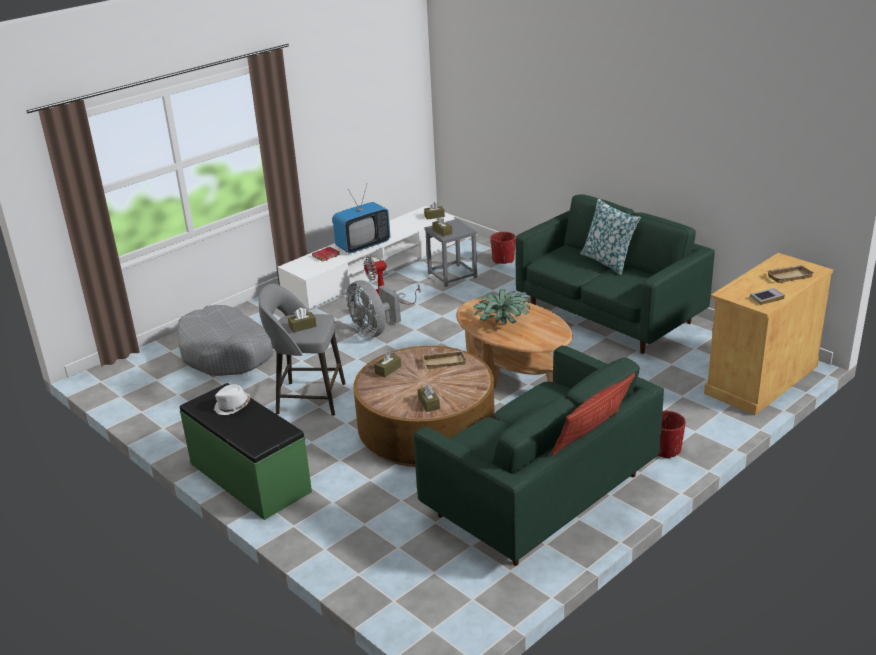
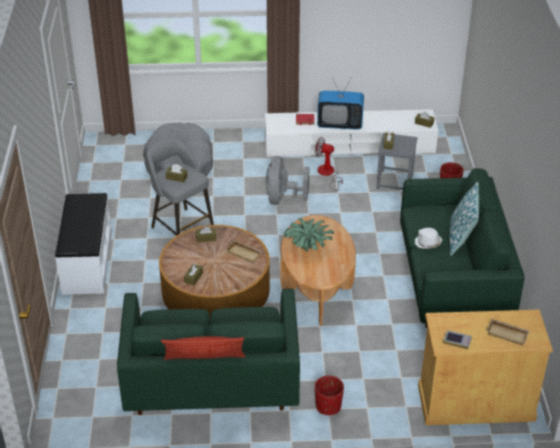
camera: 40 degrees right, 10 degrees up
(232, 406) = (87, 212): white hat -> white hat (427, 243)
(249, 478) = (86, 262): green bench -> white bench

